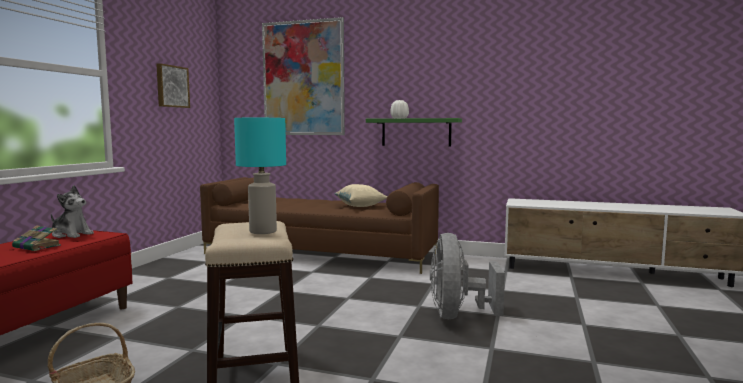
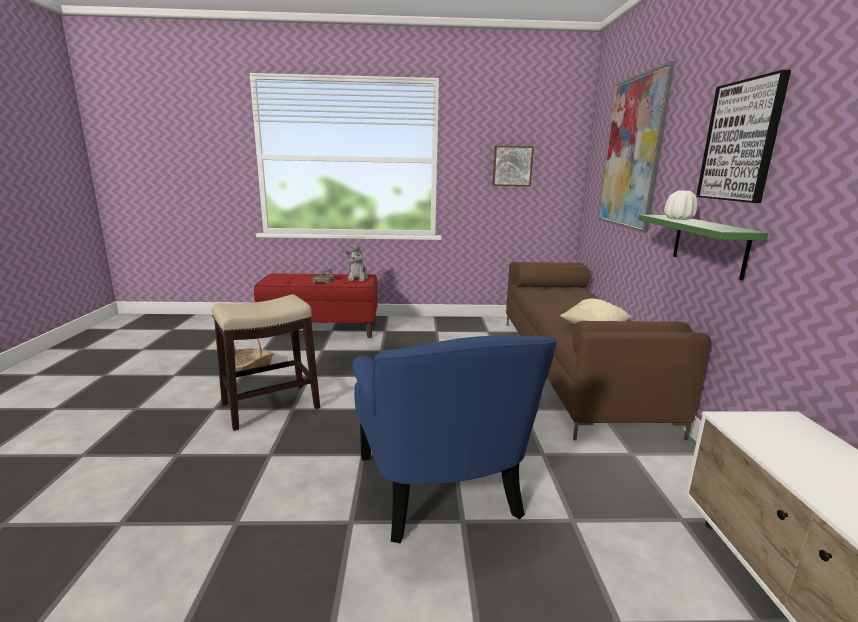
camera: 70 degrees right, 10 degrees up
(262, 232) = (266, 307): turquoise table lamp -> none
(426, 72) = (741, 141): none -> picture
(457, 315) = (441, 486): grey fan -> blue armchair

